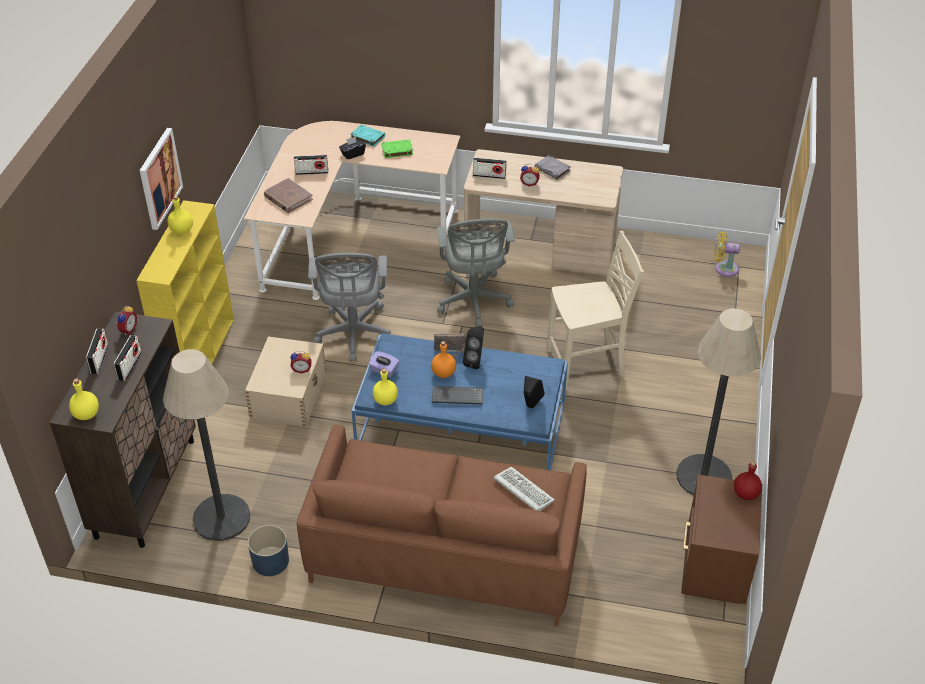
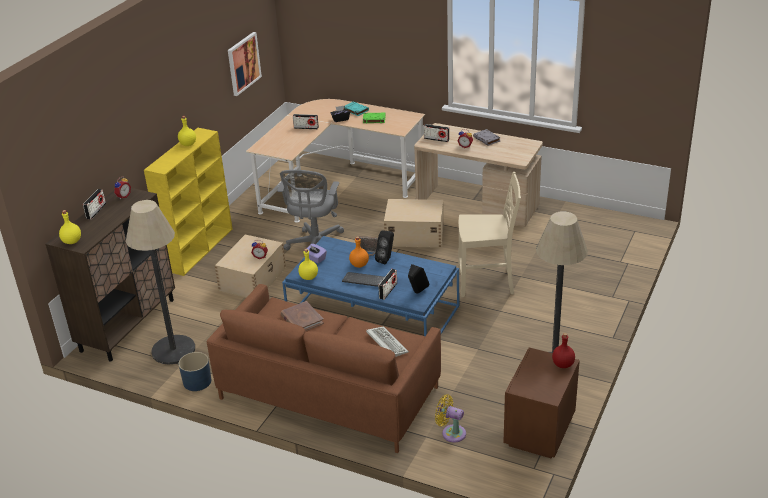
camera: 15 degrees right, 10 degrees down
(129, 366) = (114, 217): radio -> radio (388, 291)
(159, 178) = (176, 104): picture -> picture (243, 63)
(288, 198) = (282, 141): brown book -> brown book (301, 319)
(474, 302) = (414, 235): grey office chair -> beige storage box
(724, 268) = (621, 231): yellow fan -> yellow fan (451, 433)

